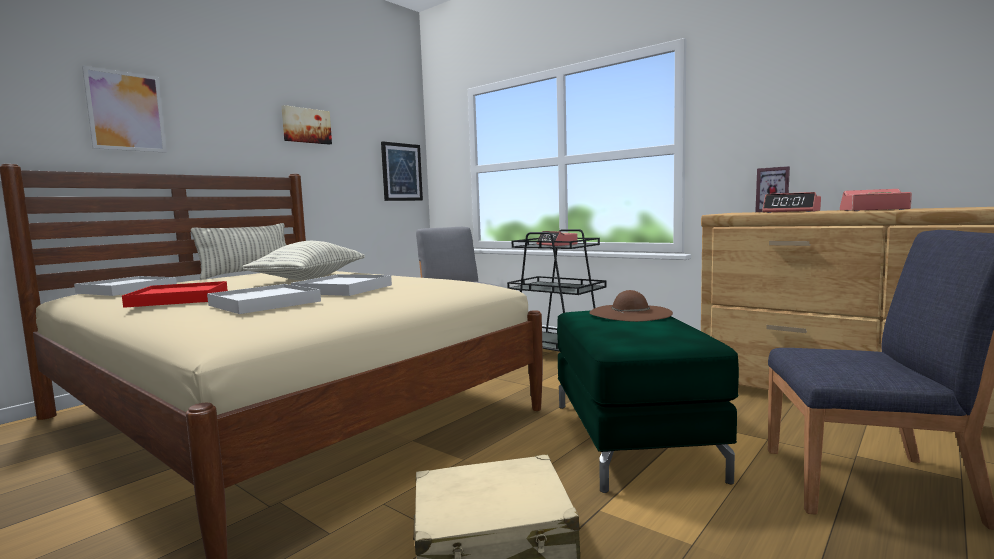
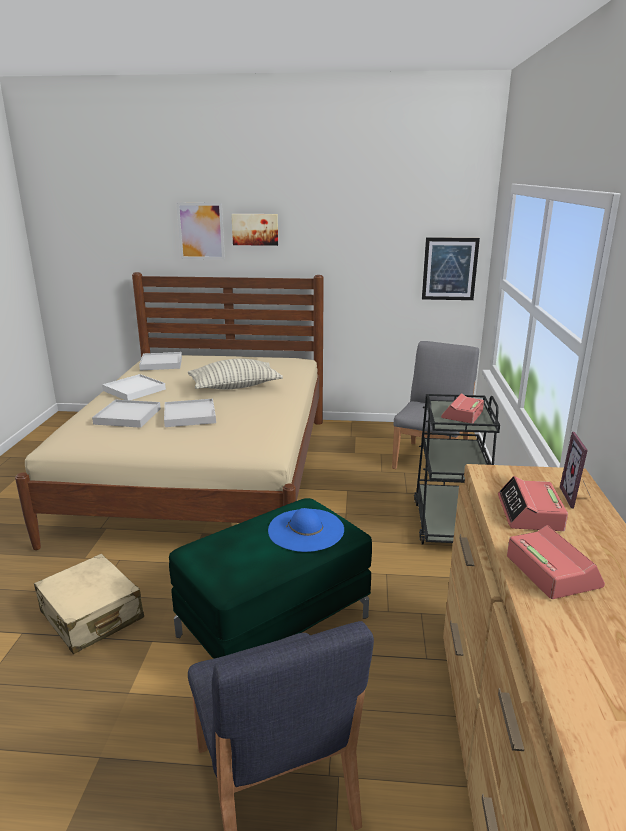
camera: 55 degrees right, 15 degrees up
(179, 299) = (134, 390): red tray -> white tray
(248, 273) = (267, 355): pillow -> none
(306, 126) = (340, 228): picture -> picture (255, 229)
(630, 313) = (306, 529): brown hat -> blue hat

